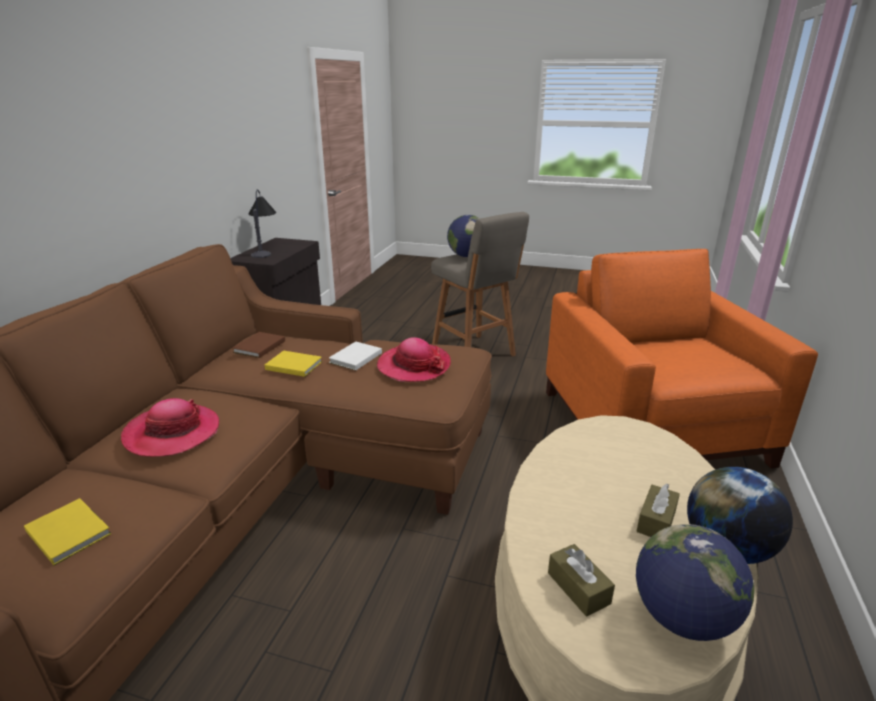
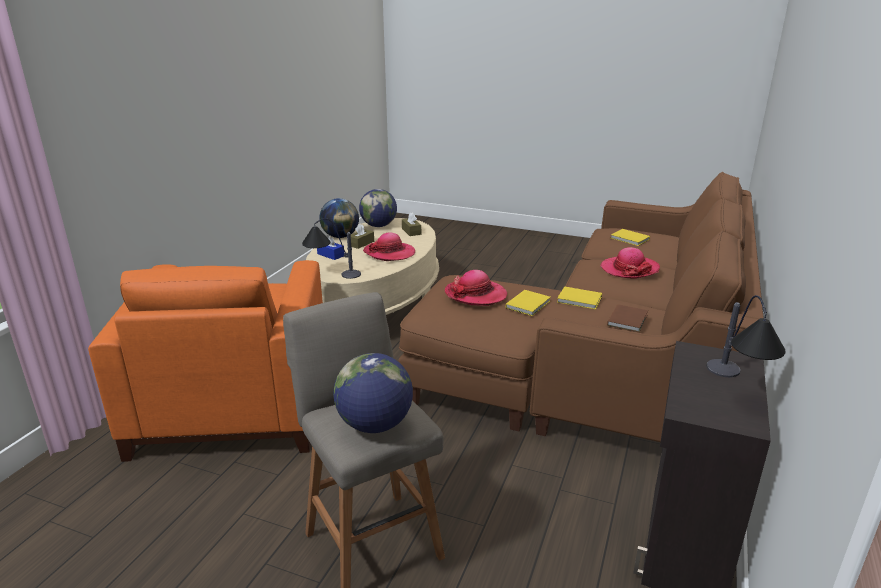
camera: 175 degrees left, 0 degrees up
(354, 358) = (529, 304): white book -> yellow book
(577, 489) = (389, 253): none -> hat
(631, 428) = (331, 275): none -> table lamp
(680, 478) = (330, 255): none -> blue tissue box

